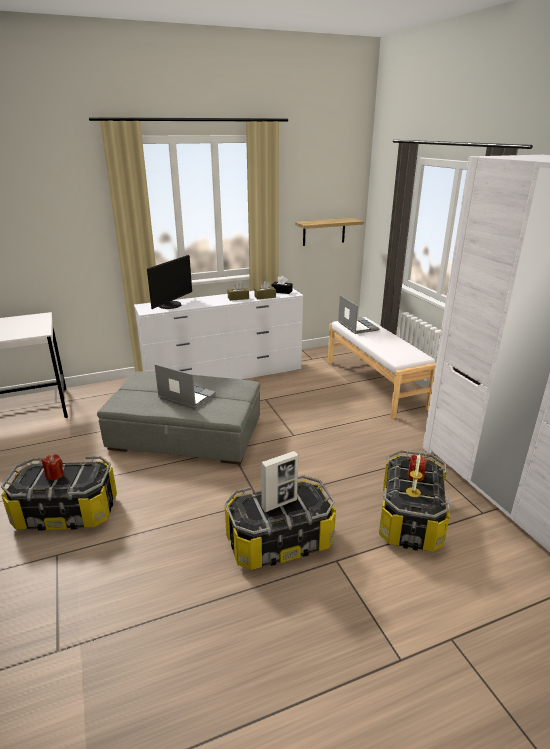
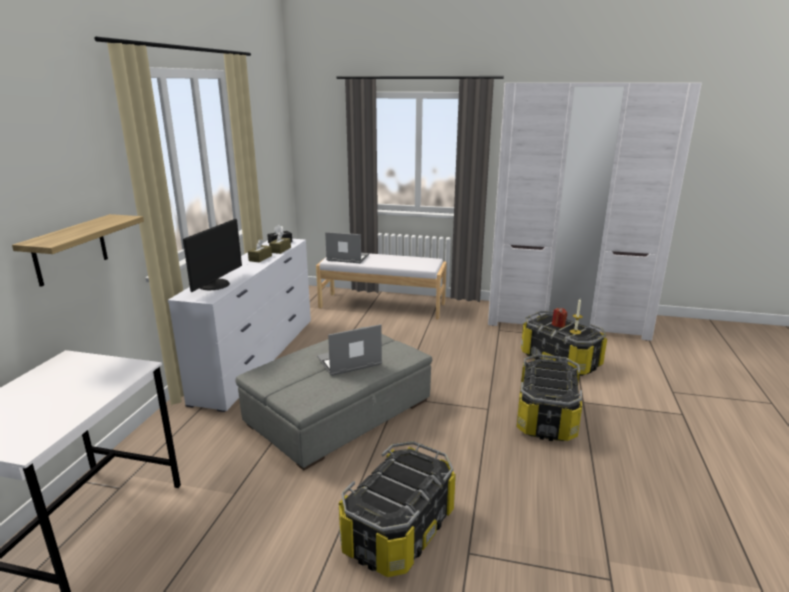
camera: 55 degrees left, 5 degrees down
(55, 475) = (395, 484): red candle -> none
(171, 305) = (215, 285): monitor -> monitor turned 45 degrees clockwise
(279, 504) = (552, 378): picture frame -> none
(324, 232) = (273, 174): shelf -> shelf (70, 250)

